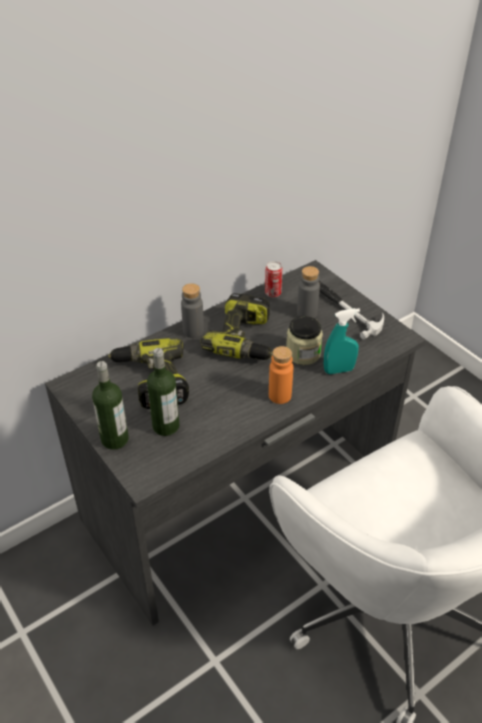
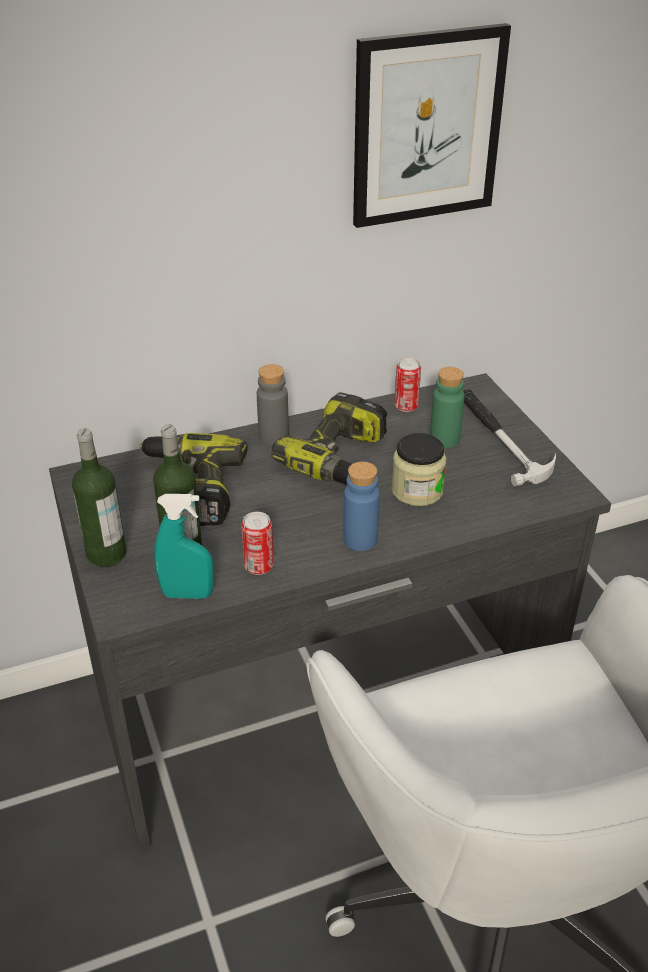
camera: 15 degrees right, 5 degrees down
(221, 427) = (258, 566): none -> can
(274, 107) = (427, 127): none -> picture
(280, 395) = (360, 540): orange bottle -> blue bottle
(307, 313) = (444, 439): grey bottle -> green bottle
(338, 370) = (461, 521): turquoise spray bottle -> turquoise spray bottle (187, 594)

